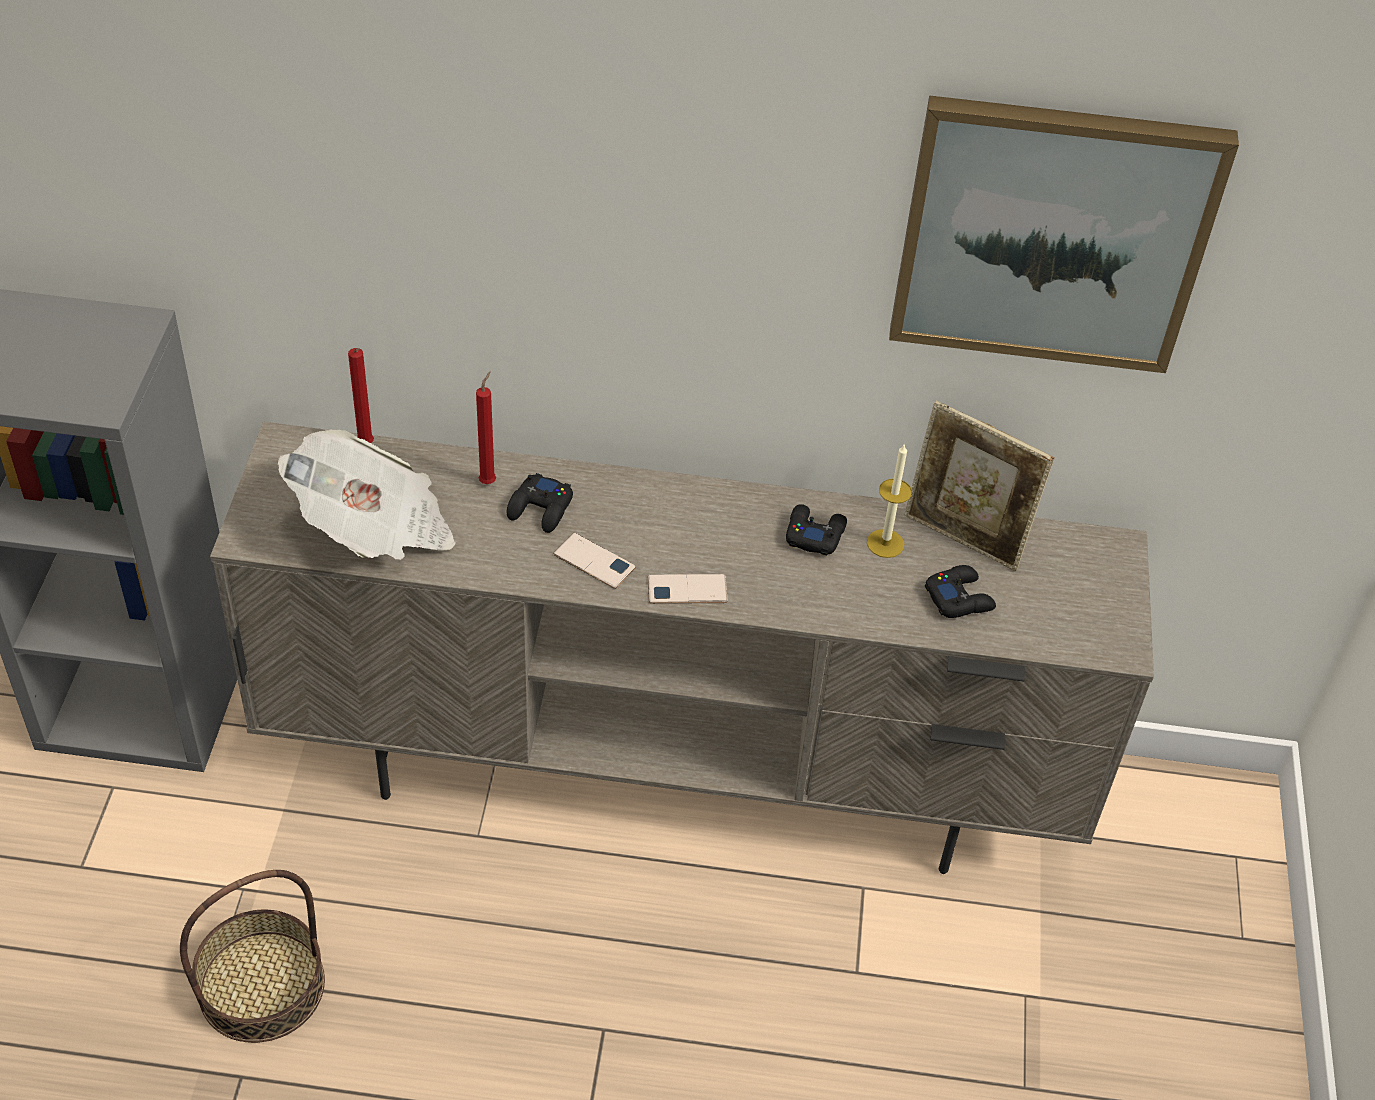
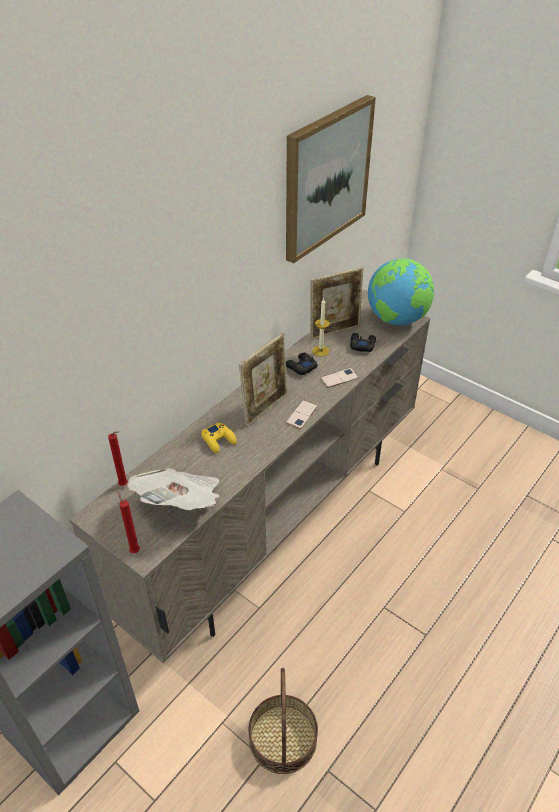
camera: 55 degrees left, 5 degrees down
(489, 481) = (187, 450): red candle -> red candle (134, 550)
(541, 509) = (219, 440): black game controller -> yellow game controller
(594, 561) = (263, 436): phone -> phone (339, 378)
(665, 533) = (265, 408): none -> picture frame
(1094, 622) = (397, 319): none -> globe

